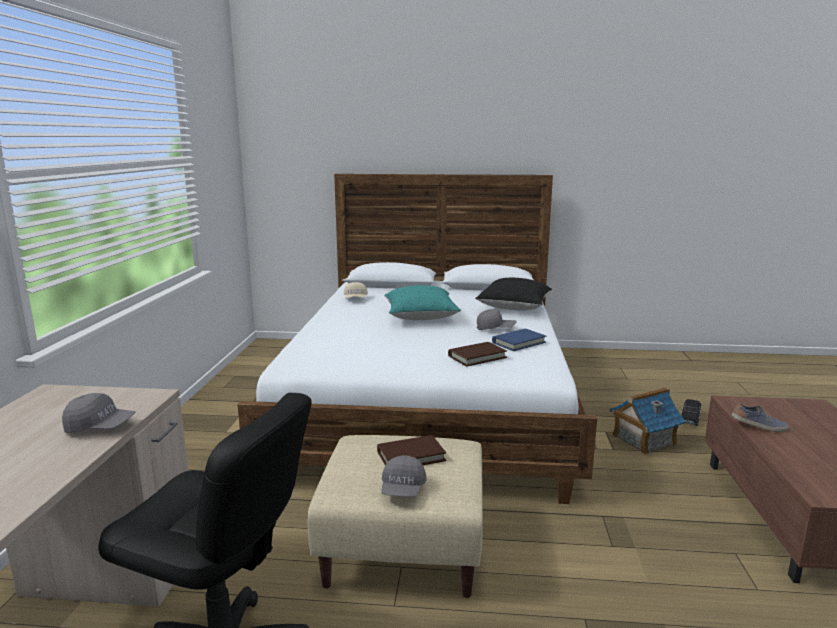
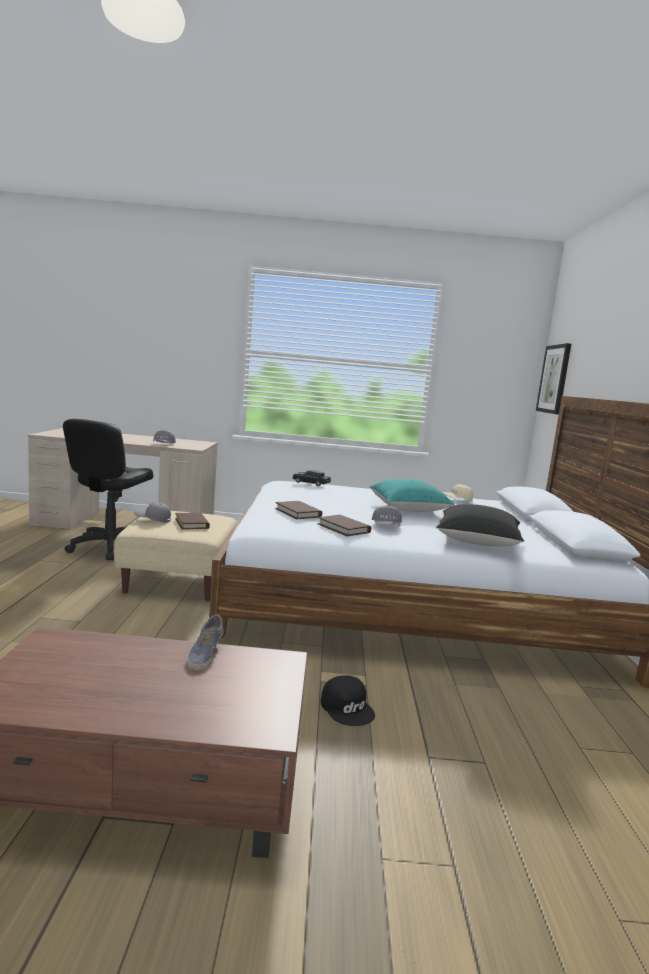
camera: 85 degrees right, 5 degrees down
(281, 156) = (554, 379): none -> picture
(519, 342) = (343, 528): blue book -> brown book
(643, 440) = (347, 707): toy house -> black cap
(690, 418) = (436, 773): black toy car -> black toy car (311, 483)

